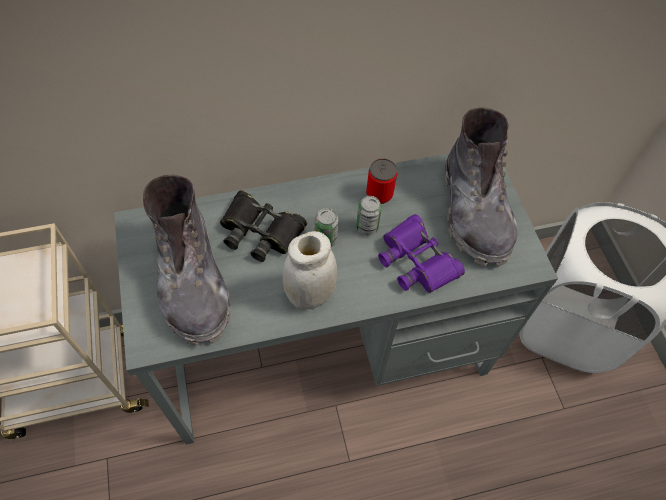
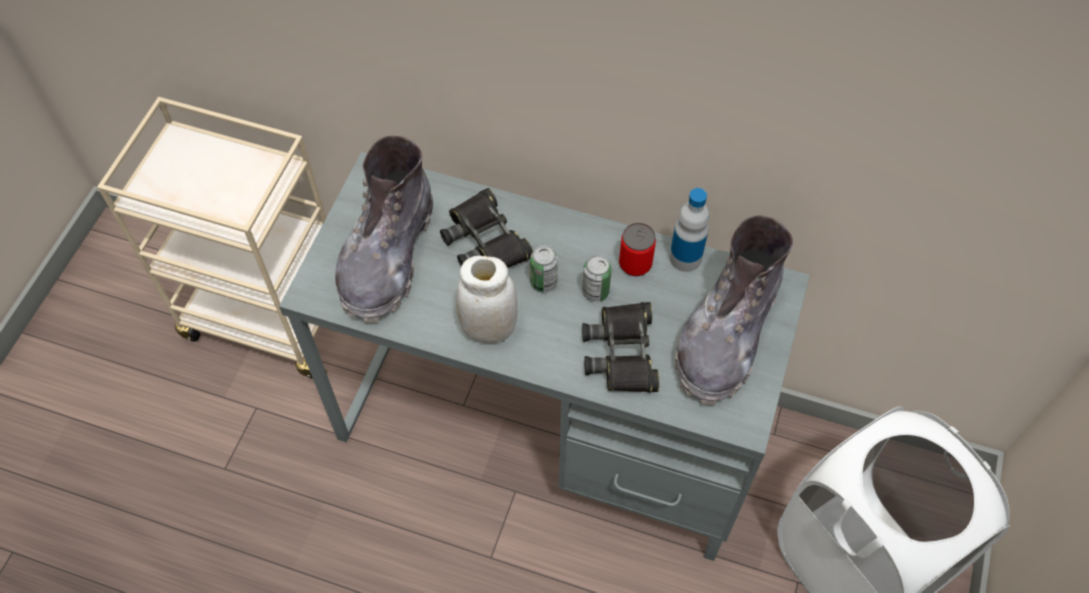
camera: 35 degrees right, 0 degrees up
(409, 173) = (685, 258): none -> bottle
(417, 260) = (622, 352): purple binoculars -> black binoculars

